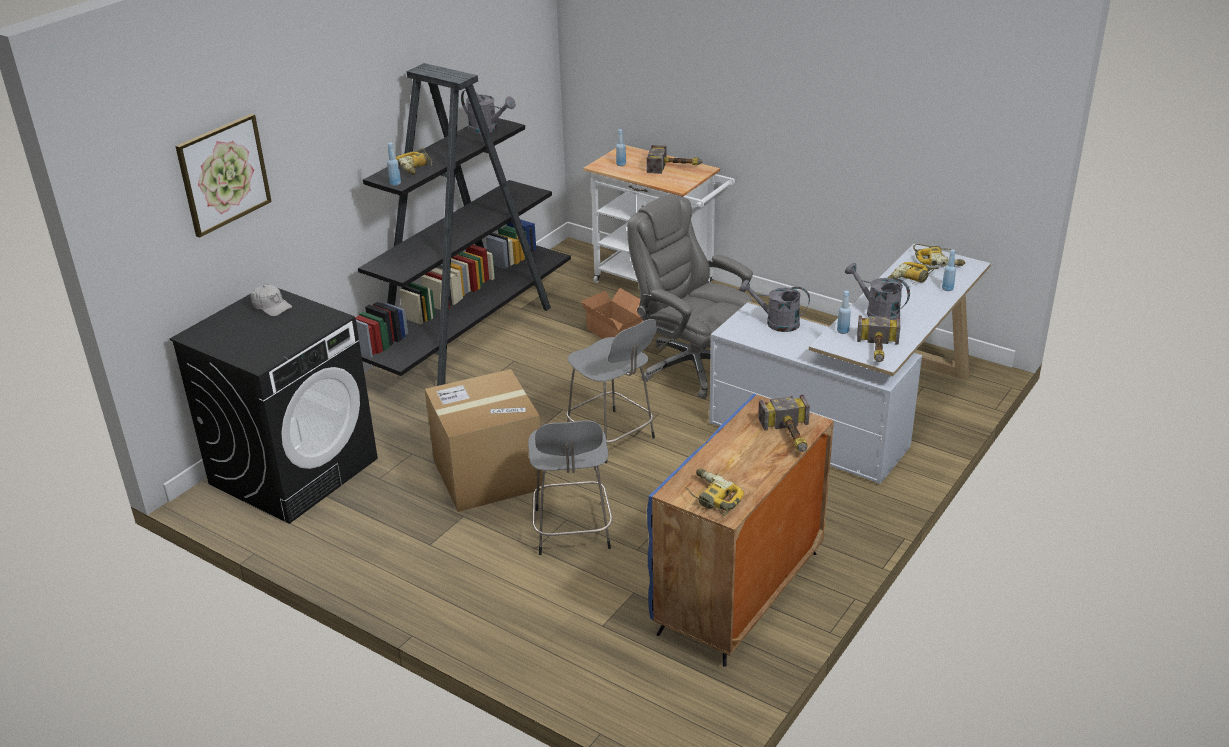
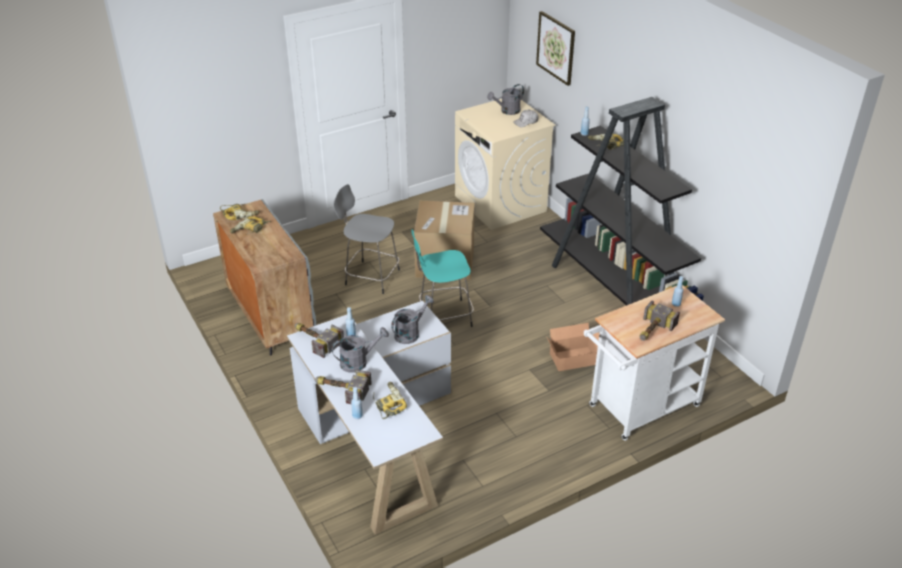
camera: 115 degrees right, 5 degrees up
(294, 470) = (500, 204): black washing machine -> beige washing machine
(487, 129) = (660, 183): grey watering can -> grey watering can (507, 111)
(612, 438) = (443, 316): grey stool -> turquoise stool
(692, 366) = (500, 380): grey office chair -> none
(739, 593) = (270, 315): blue cabinet -> grey cabinet
(791, 437) = (256, 254): hammer -> hammer (340, 389)
(938, 260) = (402, 435): power drill -> power drill (250, 230)

